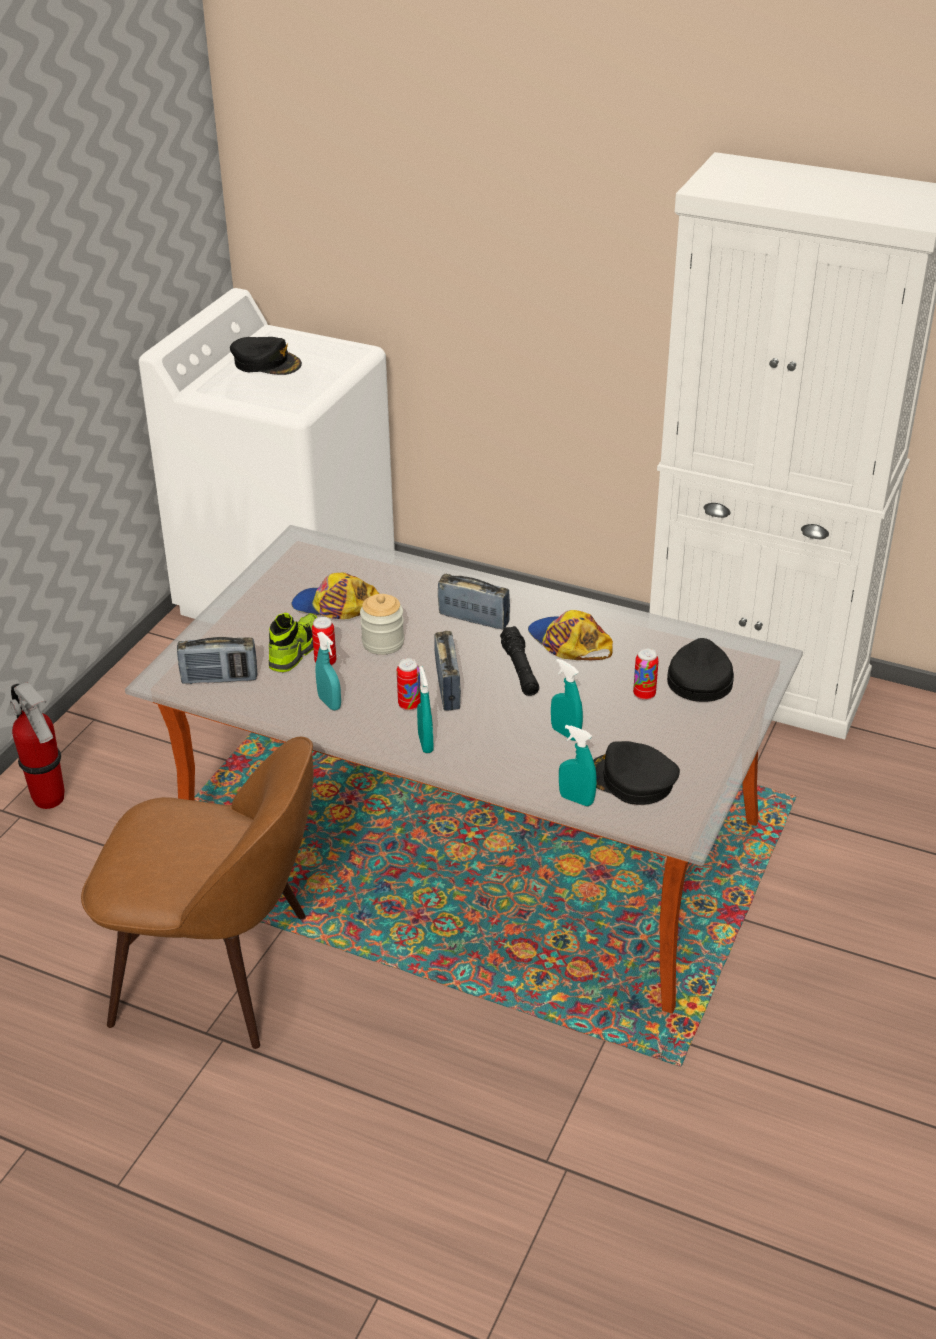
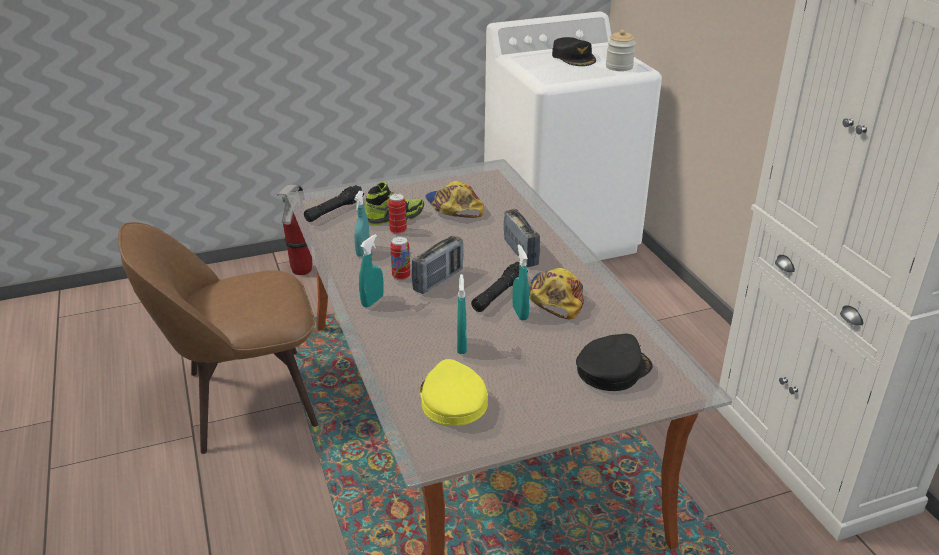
camera: 45 degrees right, 5 degrees down
(219, 678) = (334, 210): radio -> black flashlight
(220, 971) = (244, 400): brown chair -> brown chair turned 105 degrees clockwise
(383, 643) = (446, 237): jar -> jar (619, 67)
(576, 799) = (398, 388): turquoise spray bottle -> turquoise spray bottle (520, 313)
(631, 780) = (452, 400): black cap -> yellow cap
(644, 694) = (554, 355): can -> none

